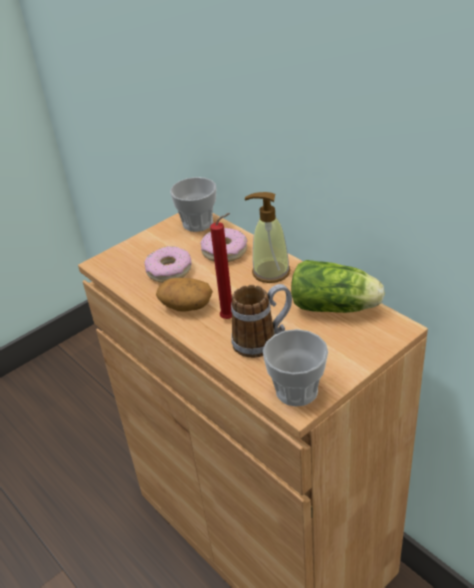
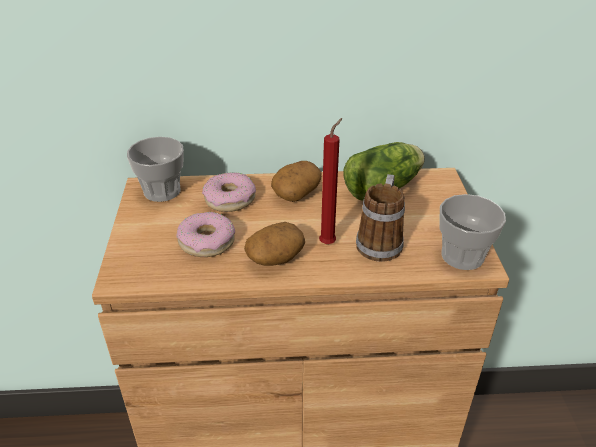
camera: 55 degrees left, 0 degrees up
(270, 272) = (296, 192): soap dispenser -> potato

